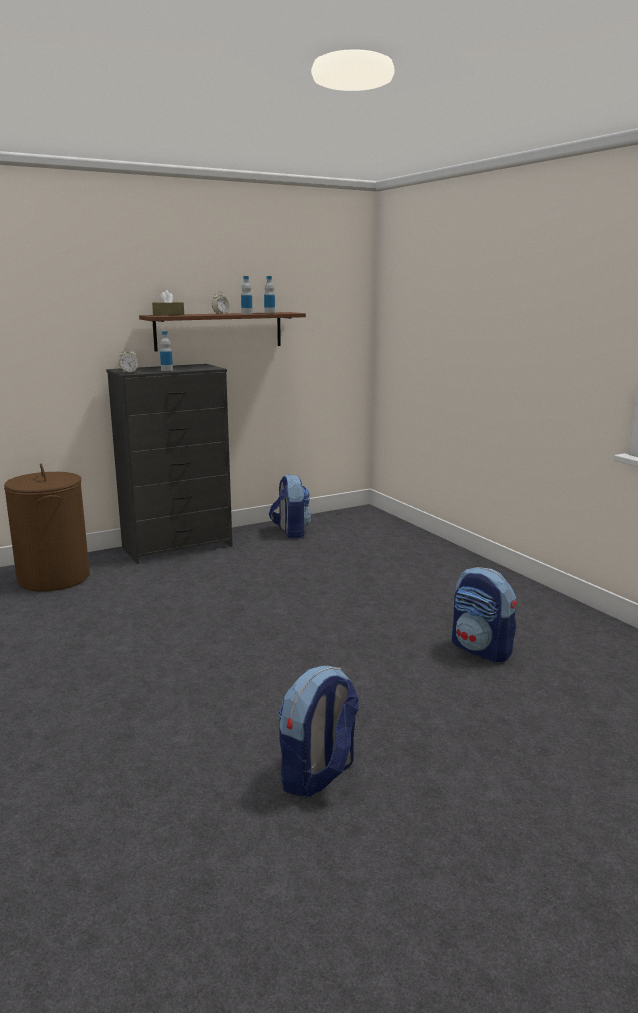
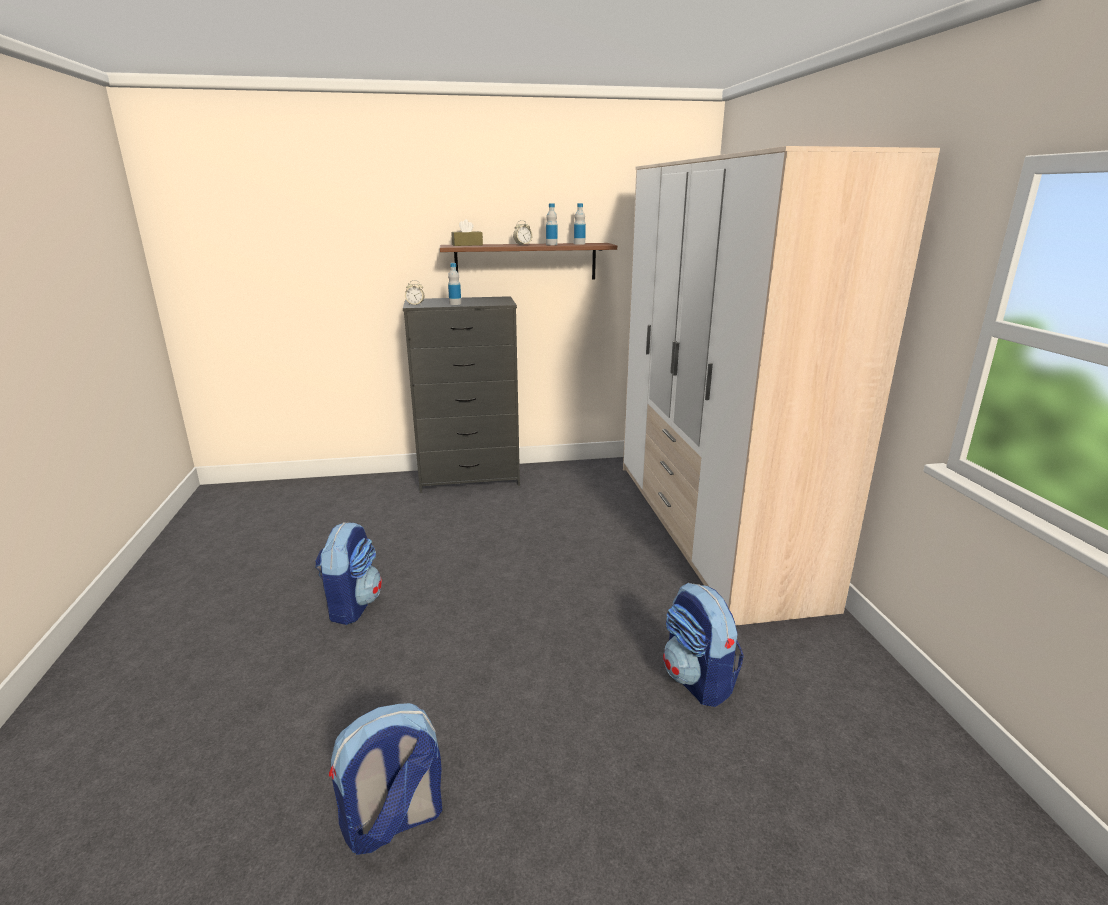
camera: 20 degrees right, 5 degrees up
(54, 578) = (340, 497): brown laundry basket -> none
(291, 532) = (588, 476): backpack -> backpack (352, 605)
(421, 555) = (709, 528): none -> wardrobe

